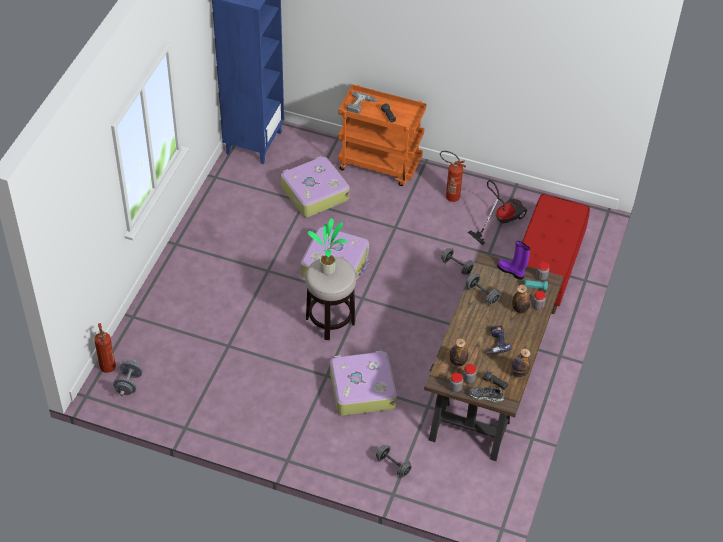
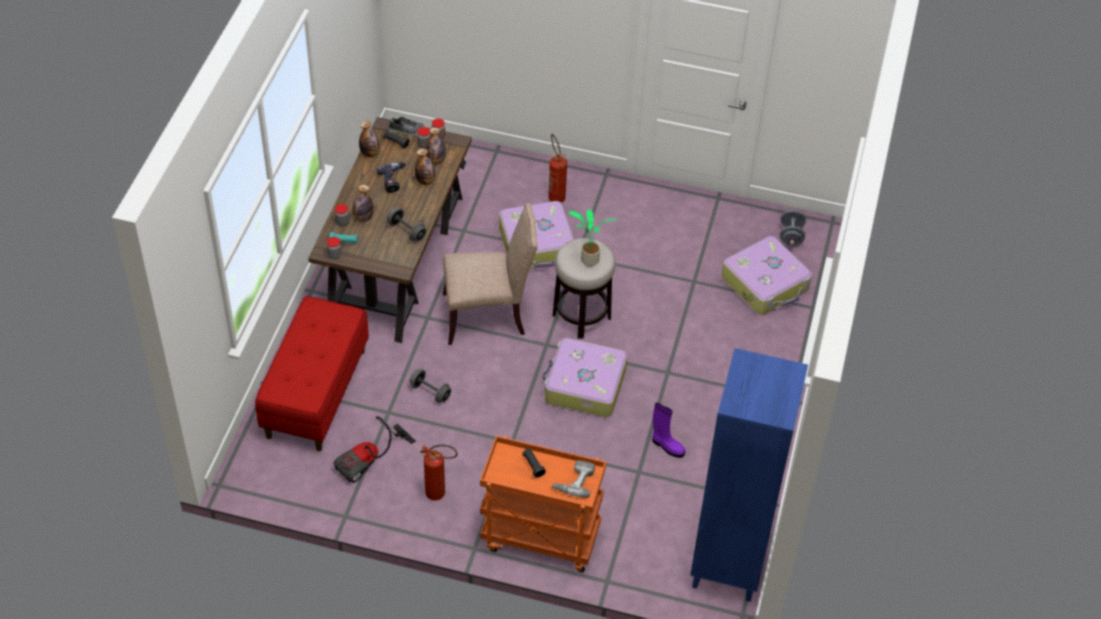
camera: 175 degrees right, 0 degrees up
(108, 370) = (818, 249): fire extinguisher -> fire extinguisher (555, 195)
(314, 193) = (627, 486): suitcase -> suitcase (766, 283)
(393, 465) = (498, 175): grey dumbbell -> none
(409, 325) = (488, 315): none -> beige chair
(467, 341) = (425, 181): none -> bottle
(511, 271) = (370, 259): purple boot -> purple boot (667, 446)

